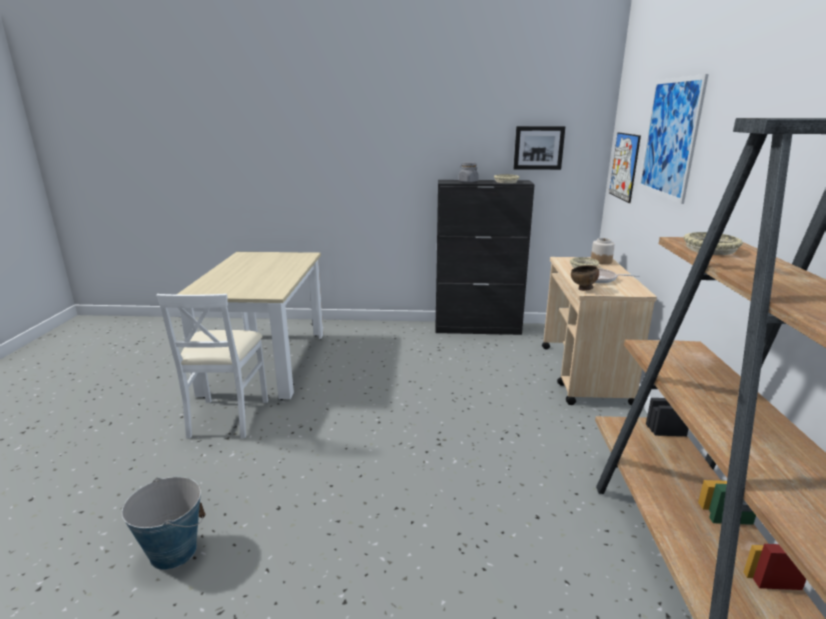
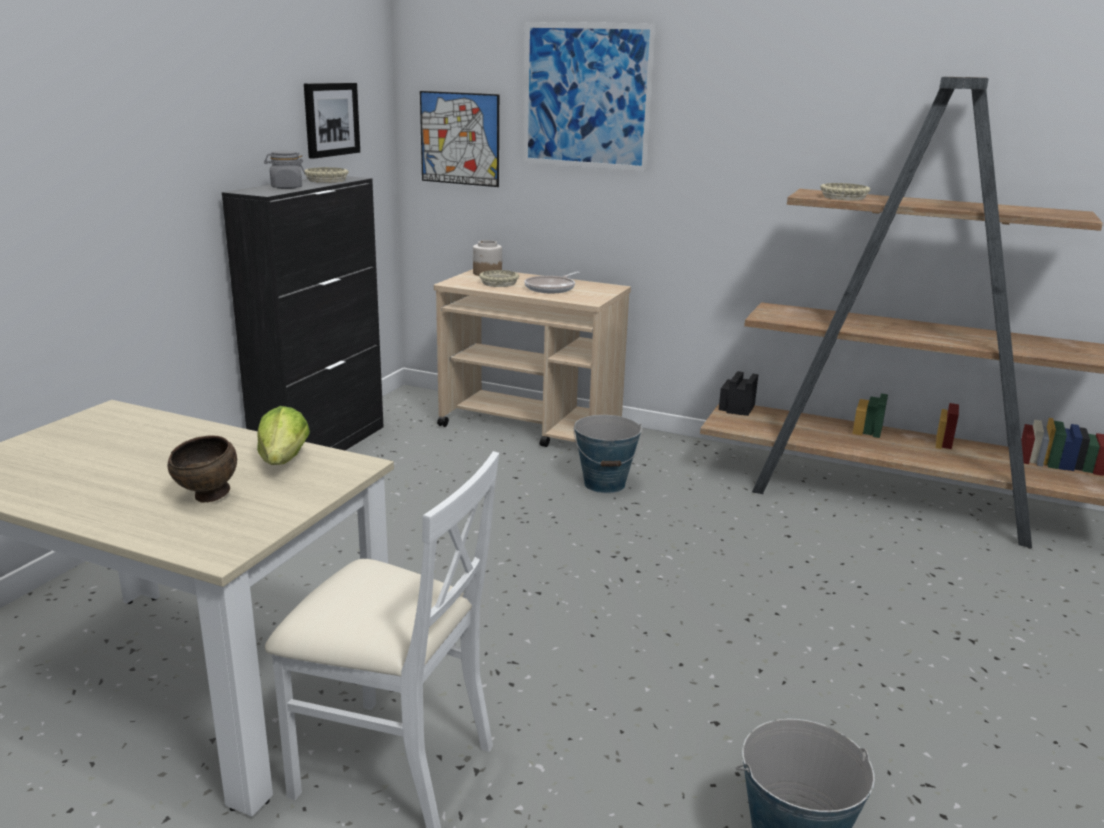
camera: 70 degrees left, 0 degrees up
(272, 284) = (284, 461): none -> lettuce
(532, 417) = (605, 484): none -> bucket
(583, 289) = (581, 301): brown bowl -> brown bowl (208, 498)

